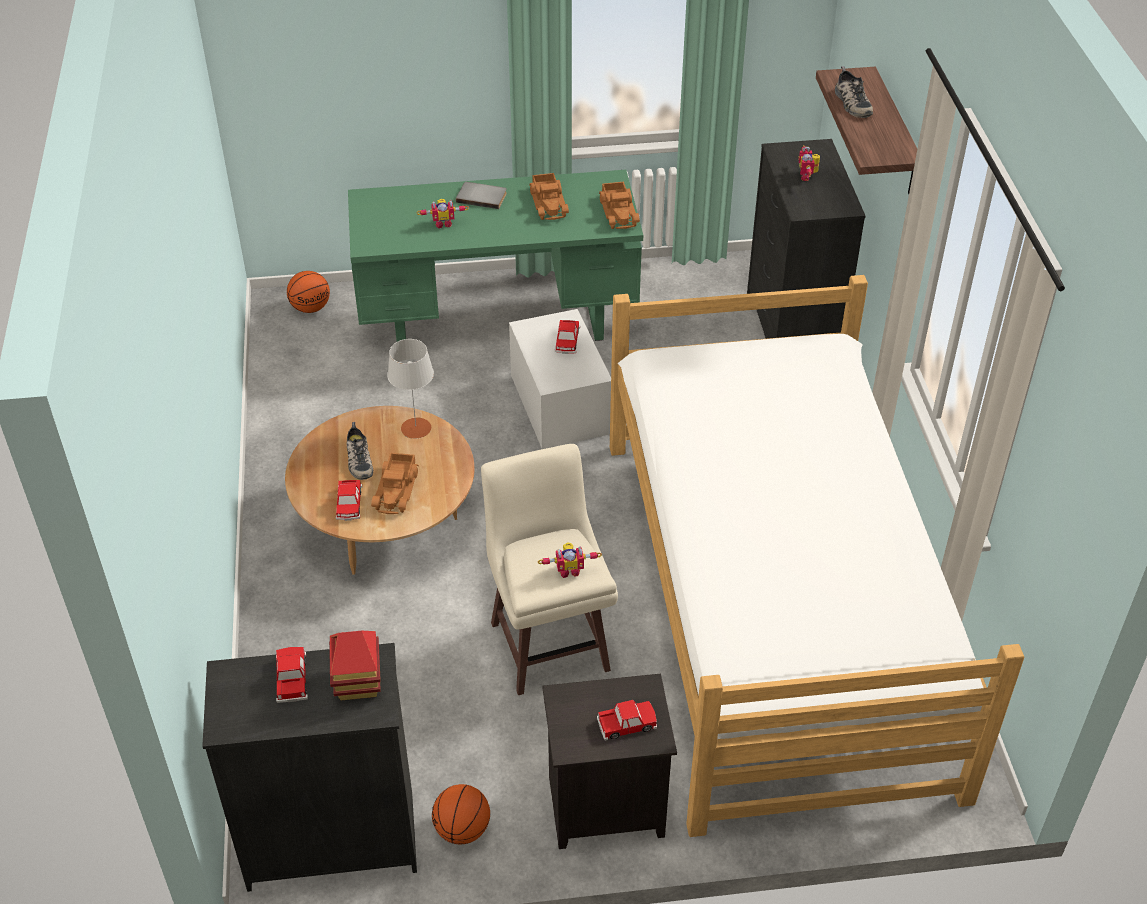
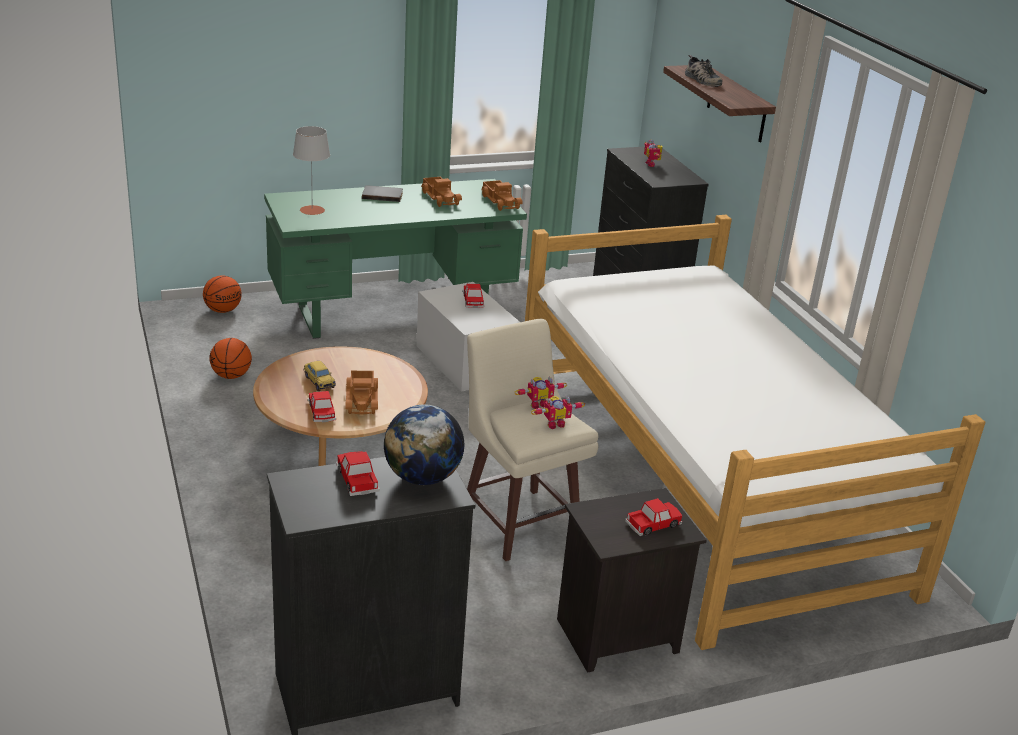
camera: 15 degrees left, 15 degrees down
(358, 459) = (319, 382): shoe -> toy car
(358, 683) = (423, 477): toy house -> globe
(416, 428) = (364, 359): grey table lamp -> grey table lamp (312, 210)
(443, 223) = (356, 210): toy robot -> toy robot (538, 404)
(462, 830) = (491, 668): basketball -> basketball (231, 376)

